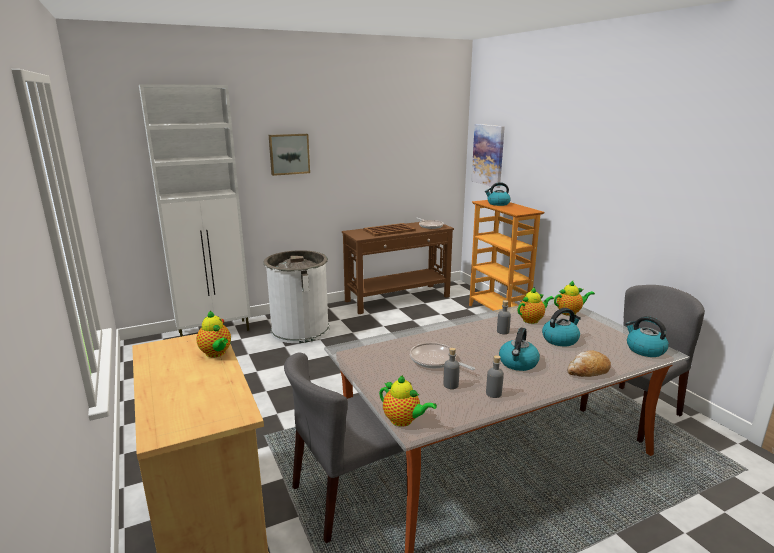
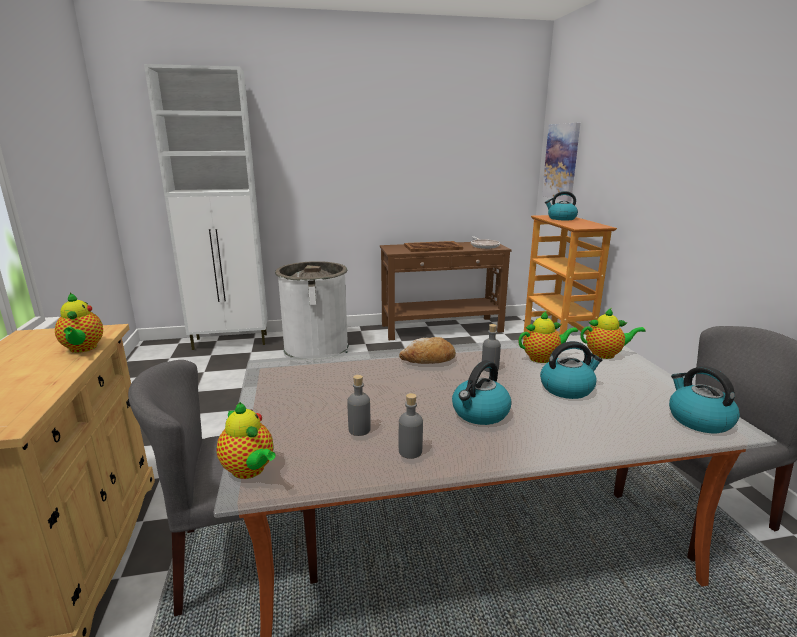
camera: 15 degrees right, 0 degrees up
(289, 154) = (320, 153): picture -> none
(435, 360) = (367, 394): frying pan -> none
(588, 371) = (582, 440): bread -> bread (428, 360)

